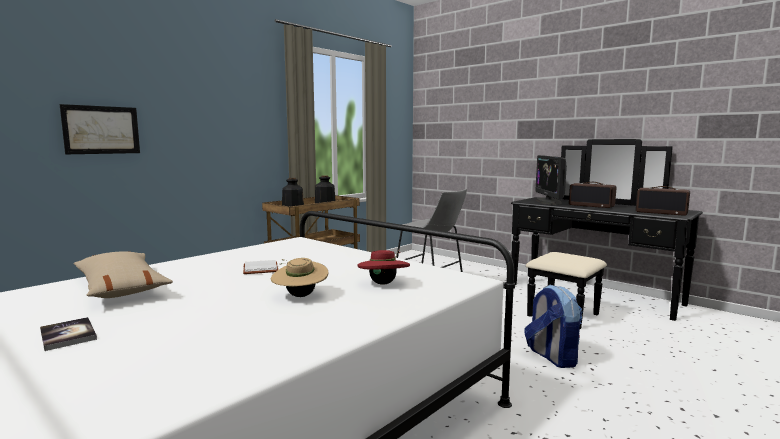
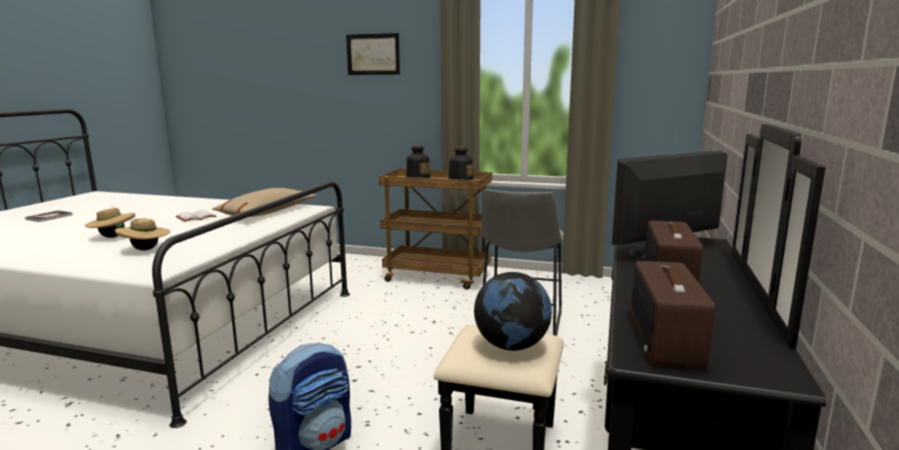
camera: 65 degrees right, 5 degrees up
(101, 130) = (286, 93): picture -> picture (373, 54)
(121, 287) = (145, 205): beige pillow -> beige pillow (267, 213)
(383, 283) = (145, 250): red hat -> beige hat
(569, 256) = (511, 346): none -> globe

